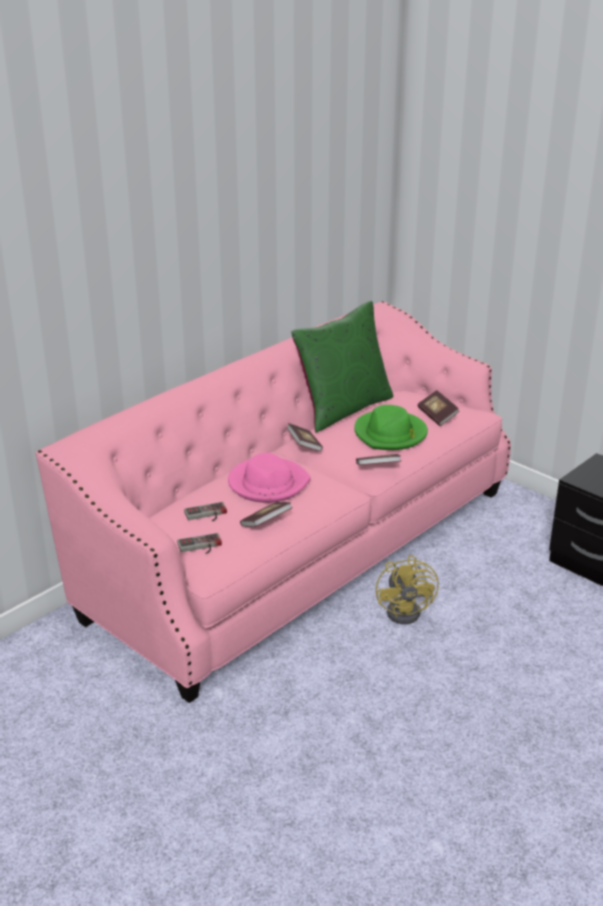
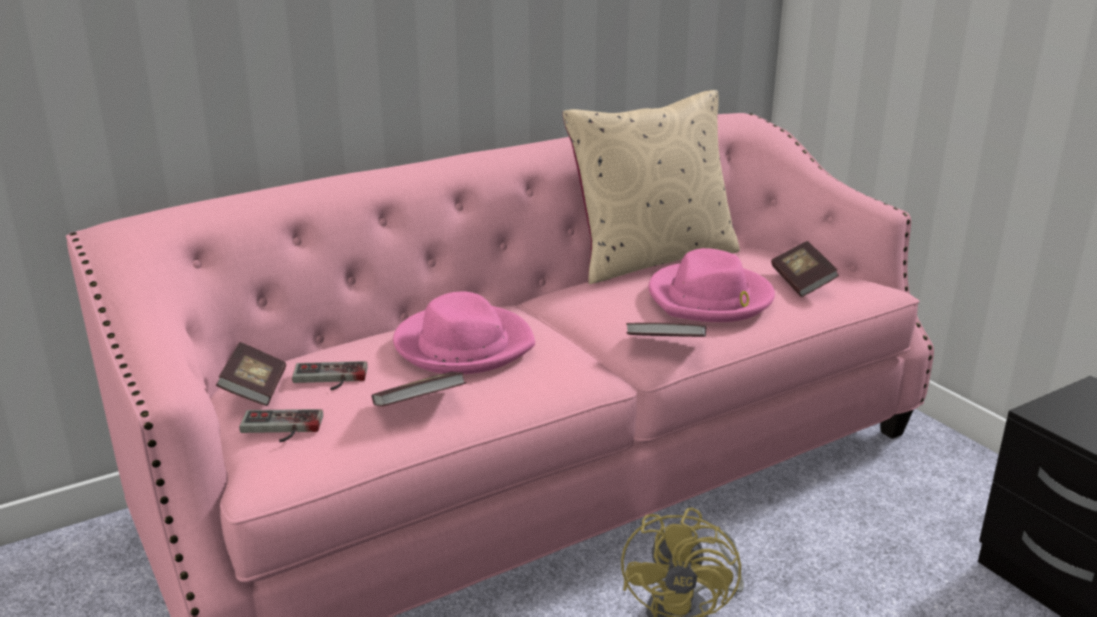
camera: 15 degrees right, 5 degrees down
(304, 445) = (559, 299): book -> book (255, 390)
(343, 409) = (651, 258): green pillow -> beige pillow
(390, 434) = (710, 298): green hat -> pink hat

